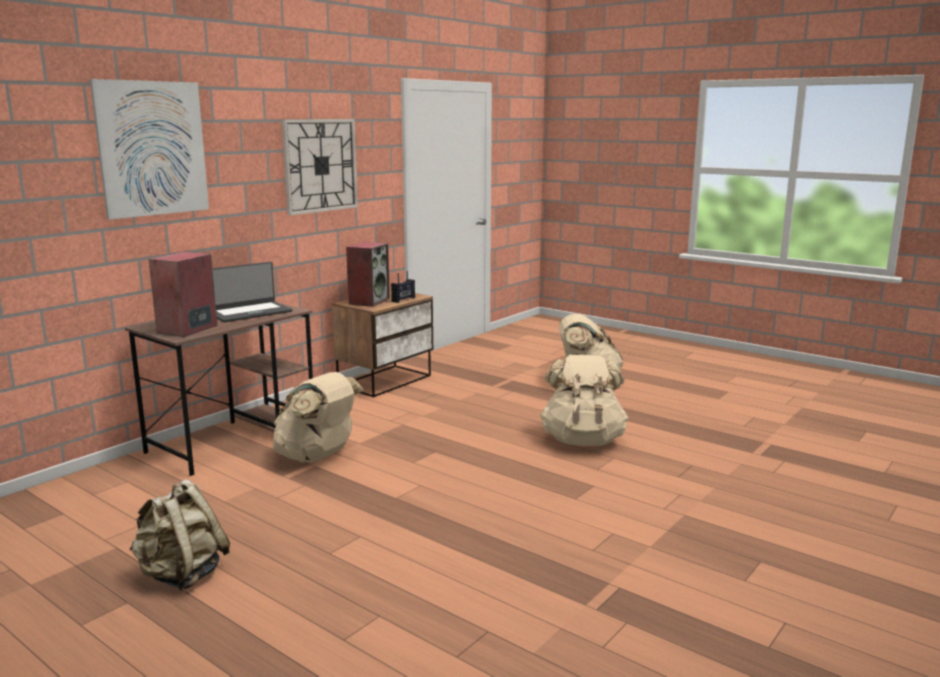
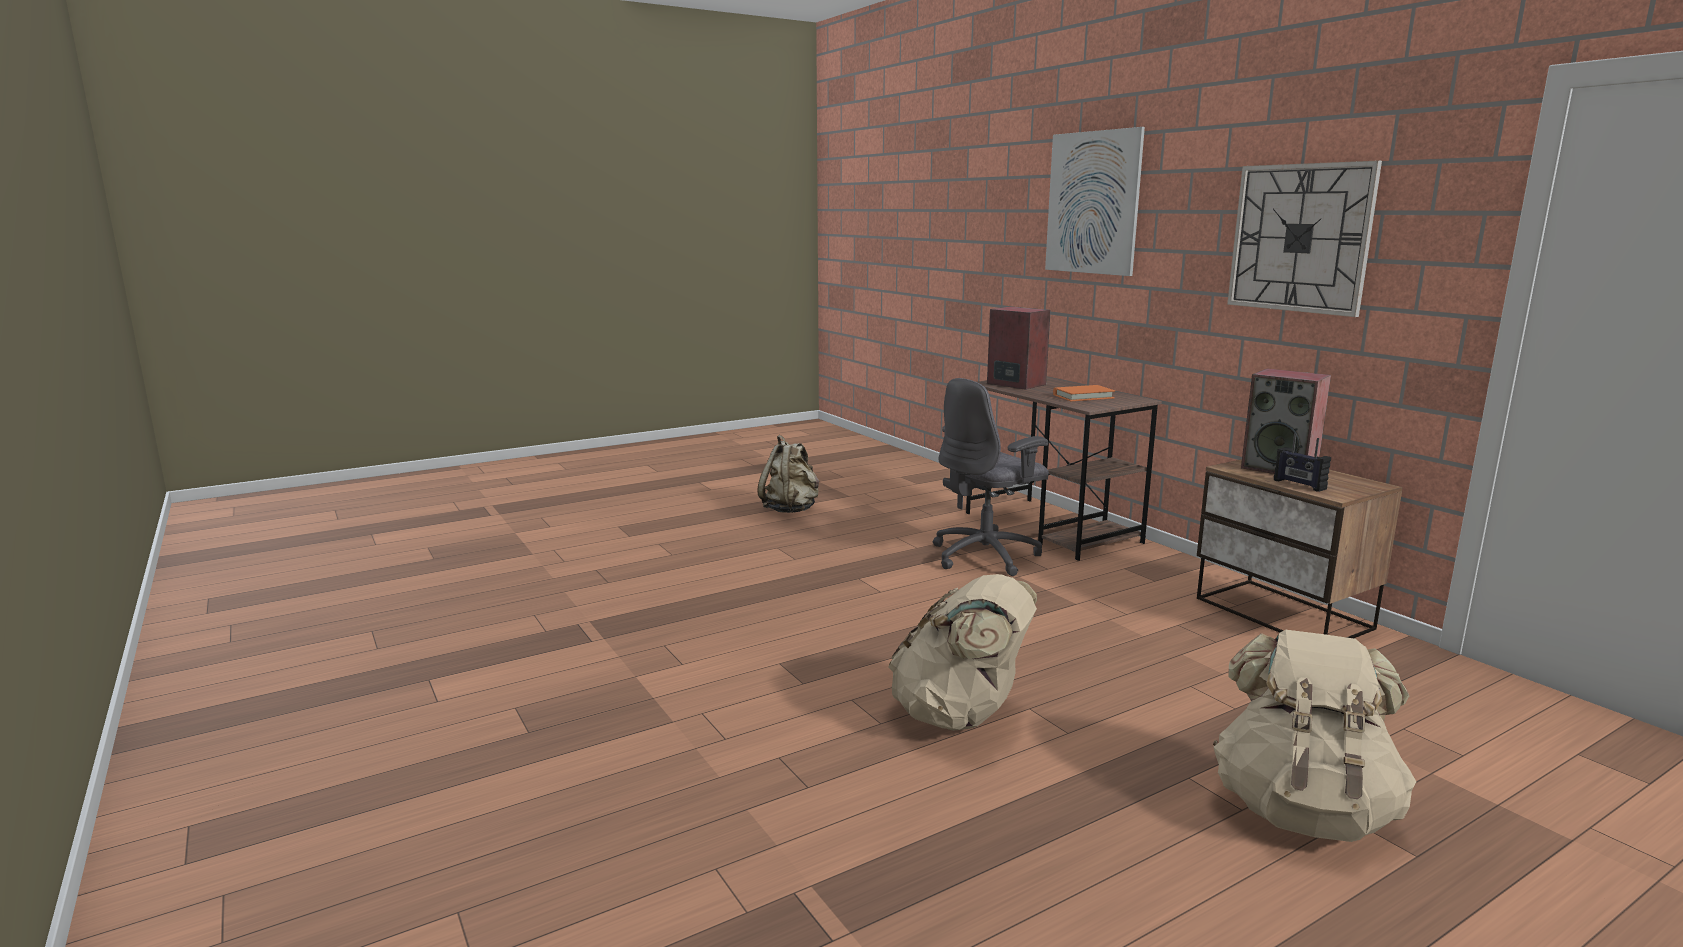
camera: 110 degrees right, 0 degrees up
(249, 312) = (1083, 396): laptop -> orange book
(317, 456) = (986, 556): beige backpack -> grey office chair

